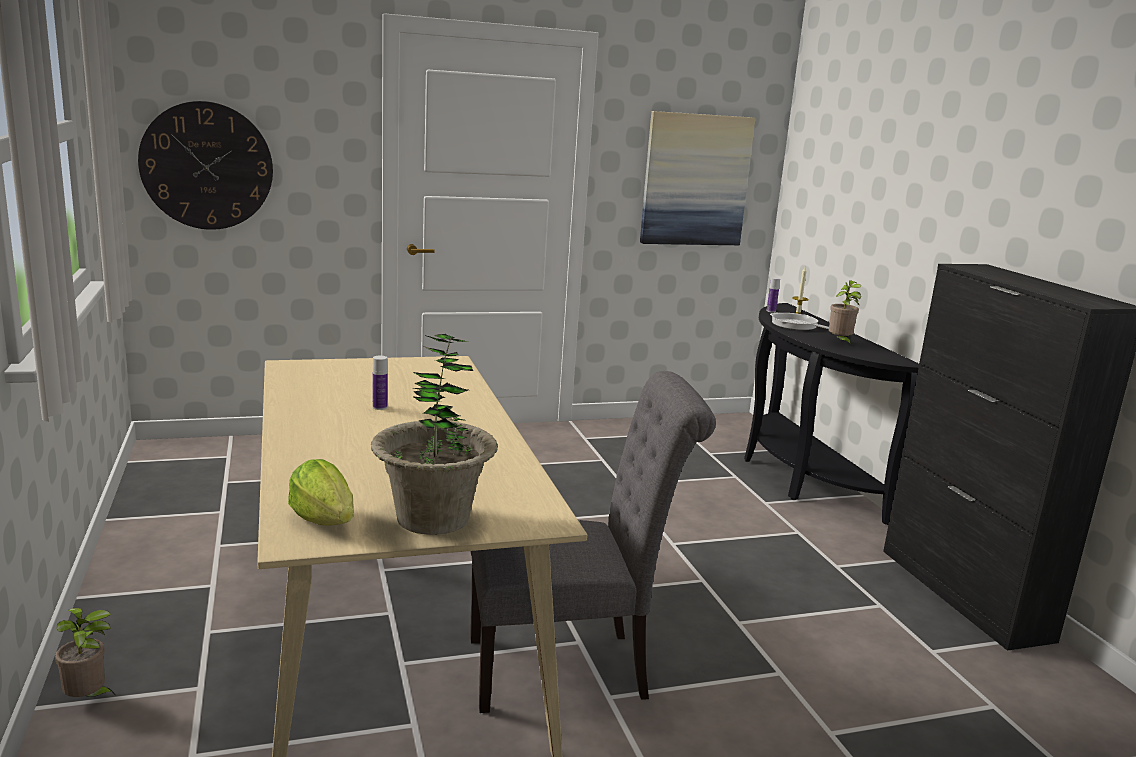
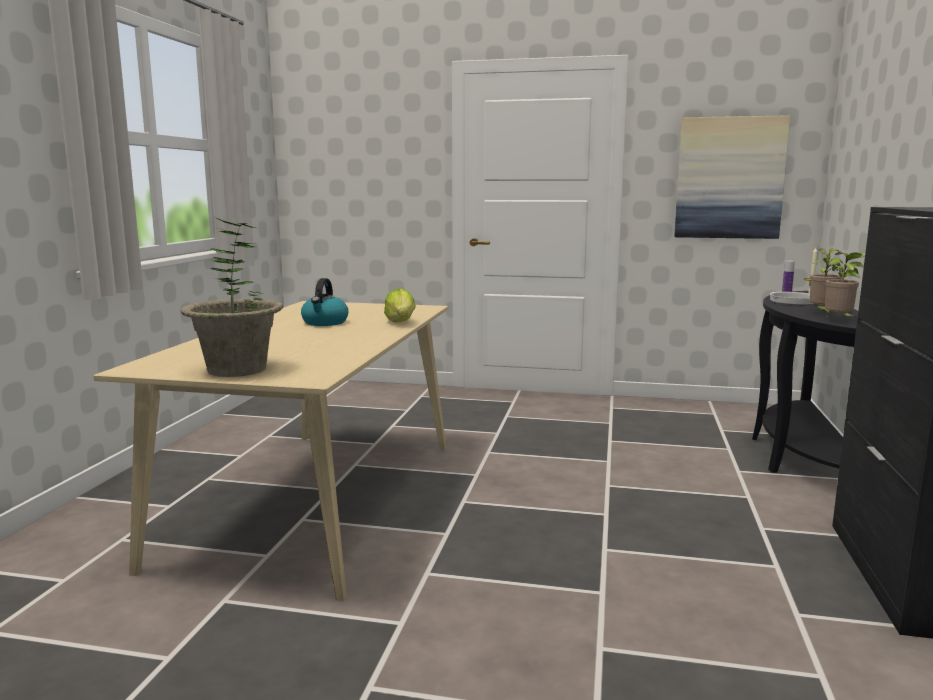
camera: 30 degrees right, 5 degrees down
(88, 699) = (106, 498): potted plant -> potted plant (840, 320)
(207, 166) = (333, 182): wall clock -> none
(324, 520) = (170, 363): lettuce -> lettuce (401, 322)
(380, 407) = (325, 323): bottle -> kettle
(569, 668) = (417, 548): grey chair -> none

